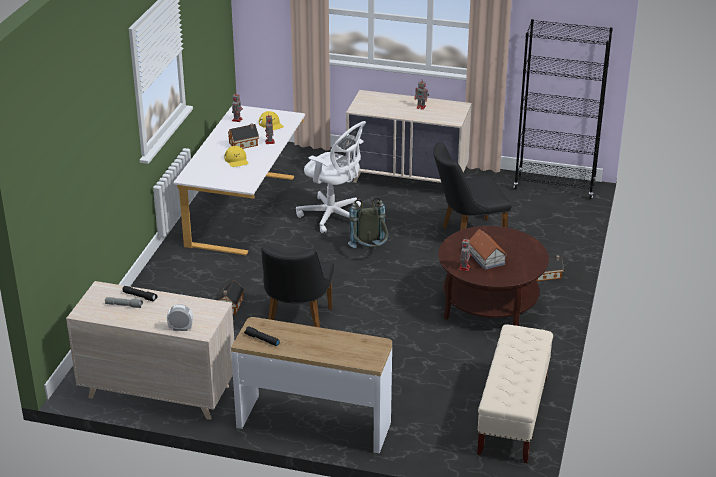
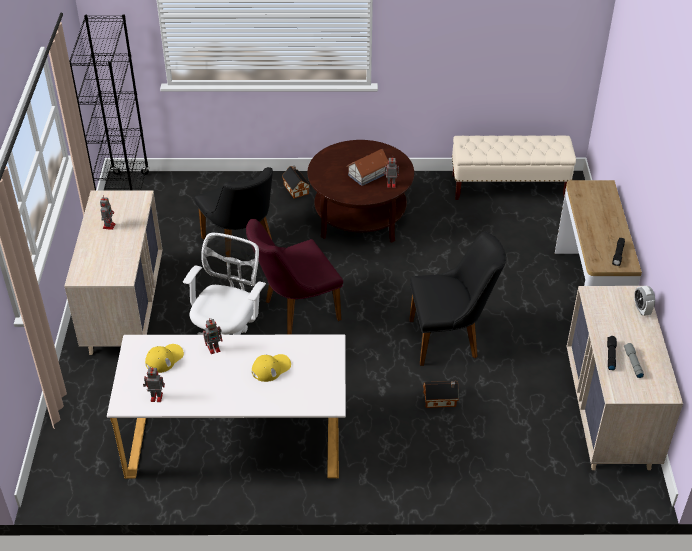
camera: 105 degrees left, 10 degrees up
(244, 144) = (225, 371): toy house -> none
(369, 252) = (295, 311): grey backpack -> purple chair

